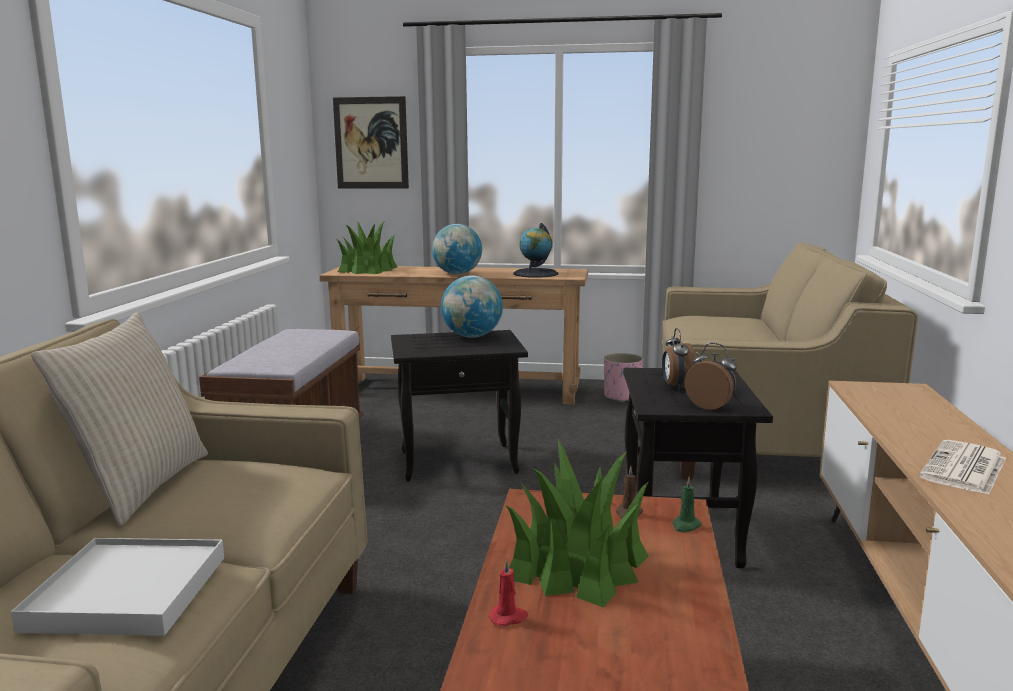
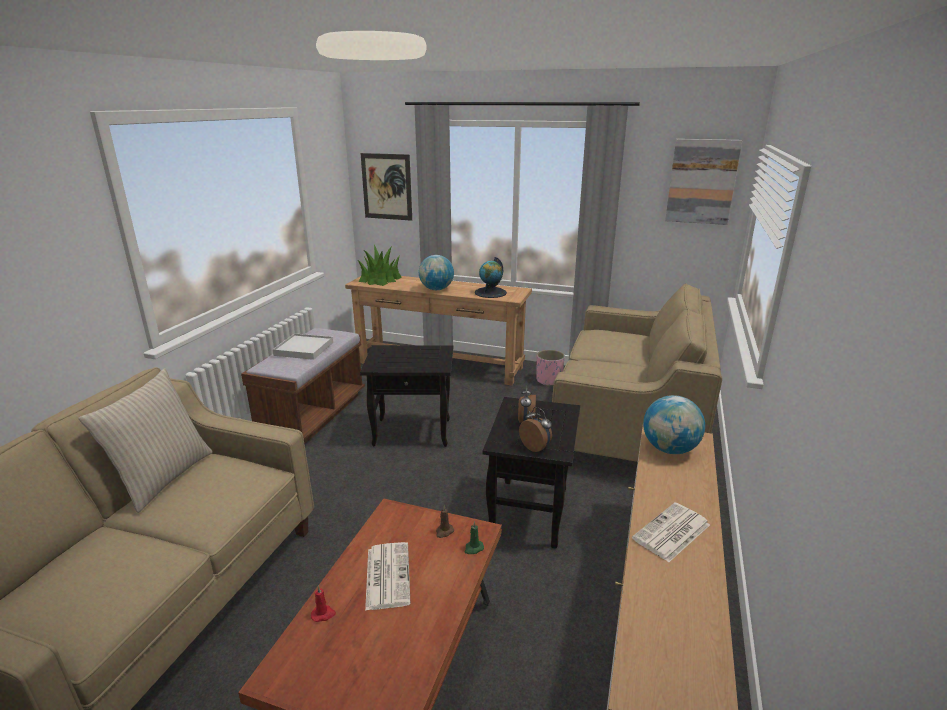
camera: 10 degrees right, 10 degrees up
(127, 592) = (118, 571): white tray -> white tray (304, 349)
(472, 336) = (423, 352): globe -> globe (669, 449)
(577, 565) = (387, 575): potted plant -> newspaper
(803, 113) = (702, 181): none -> picture

